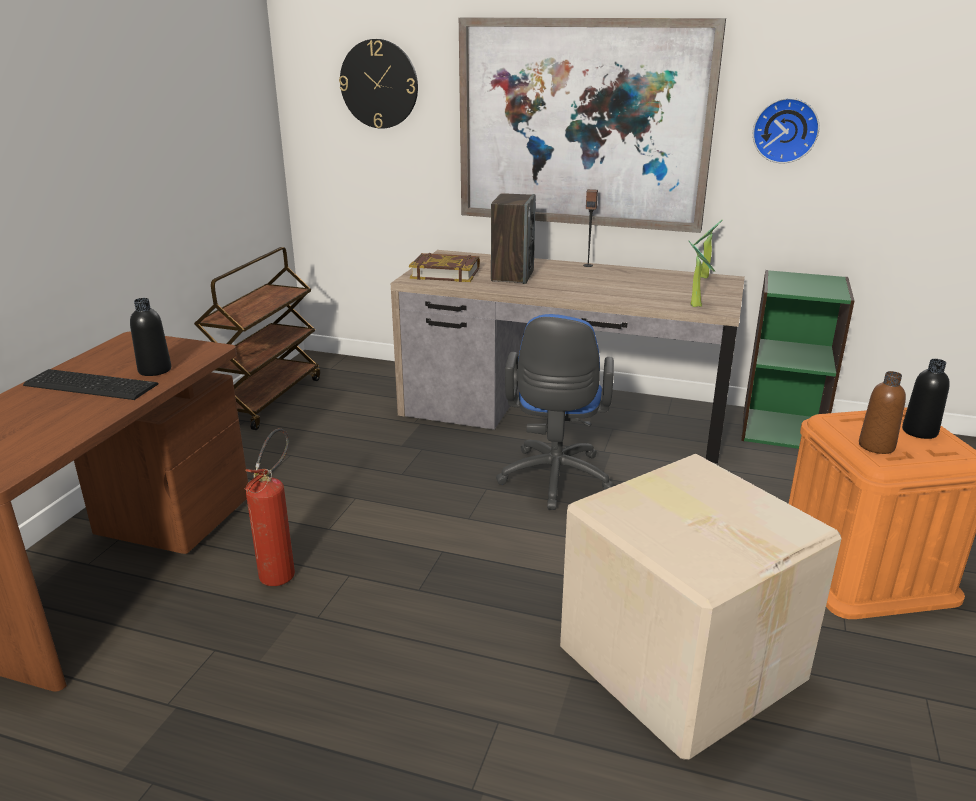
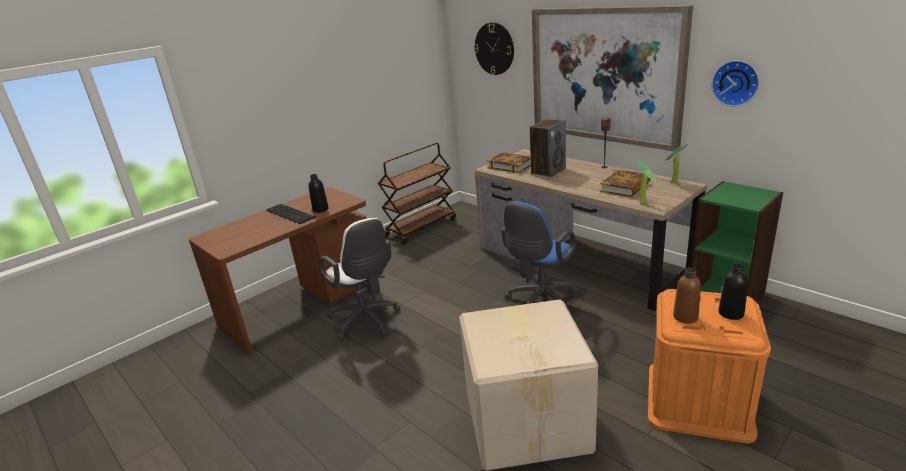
camera: 30 degrees right, 0 degrees up
(282, 571) = (366, 321): fire extinguisher -> white office chair
(648, 288) = (625, 187): none -> book

